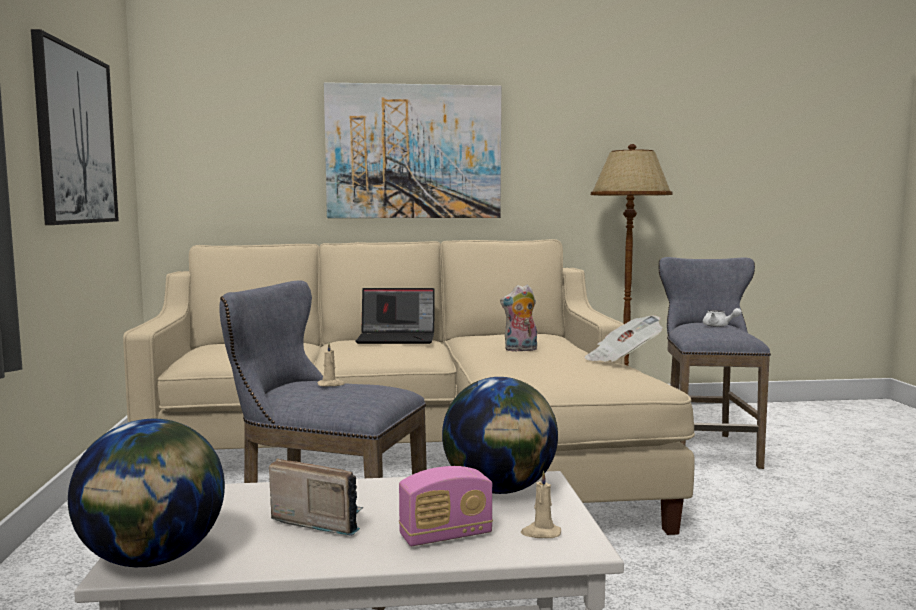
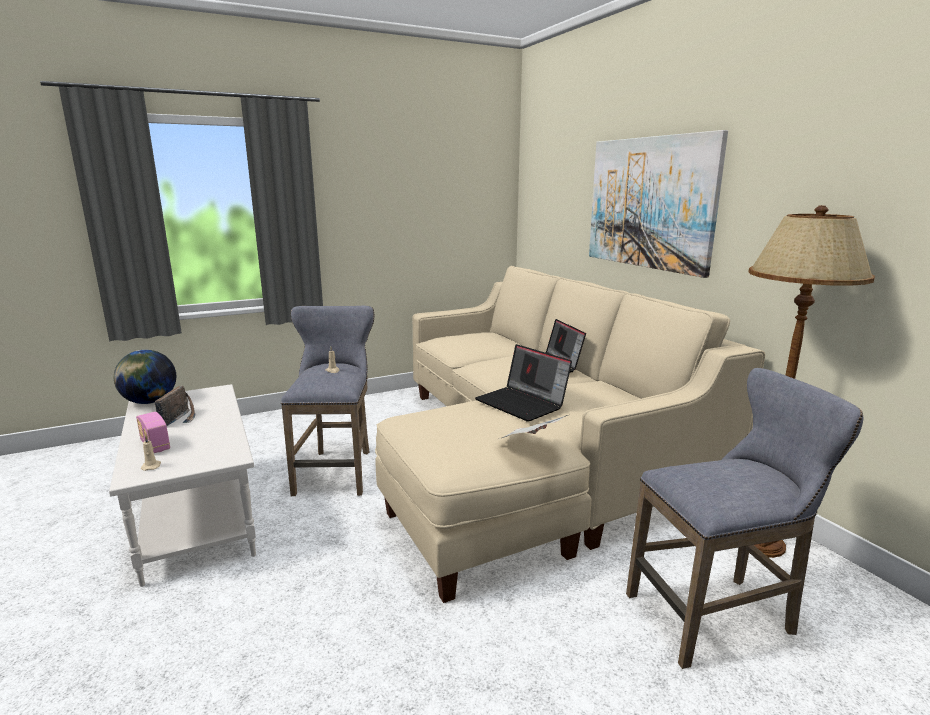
camera: 70 degrees right, 10 degrees up
(75, 137) = (423, 199): picture -> none
(500, 489) = (218, 449): globe -> none
(520, 350) = (523, 403): plush toy -> laptop
(719, 326) = (739, 478): white teapot -> none

